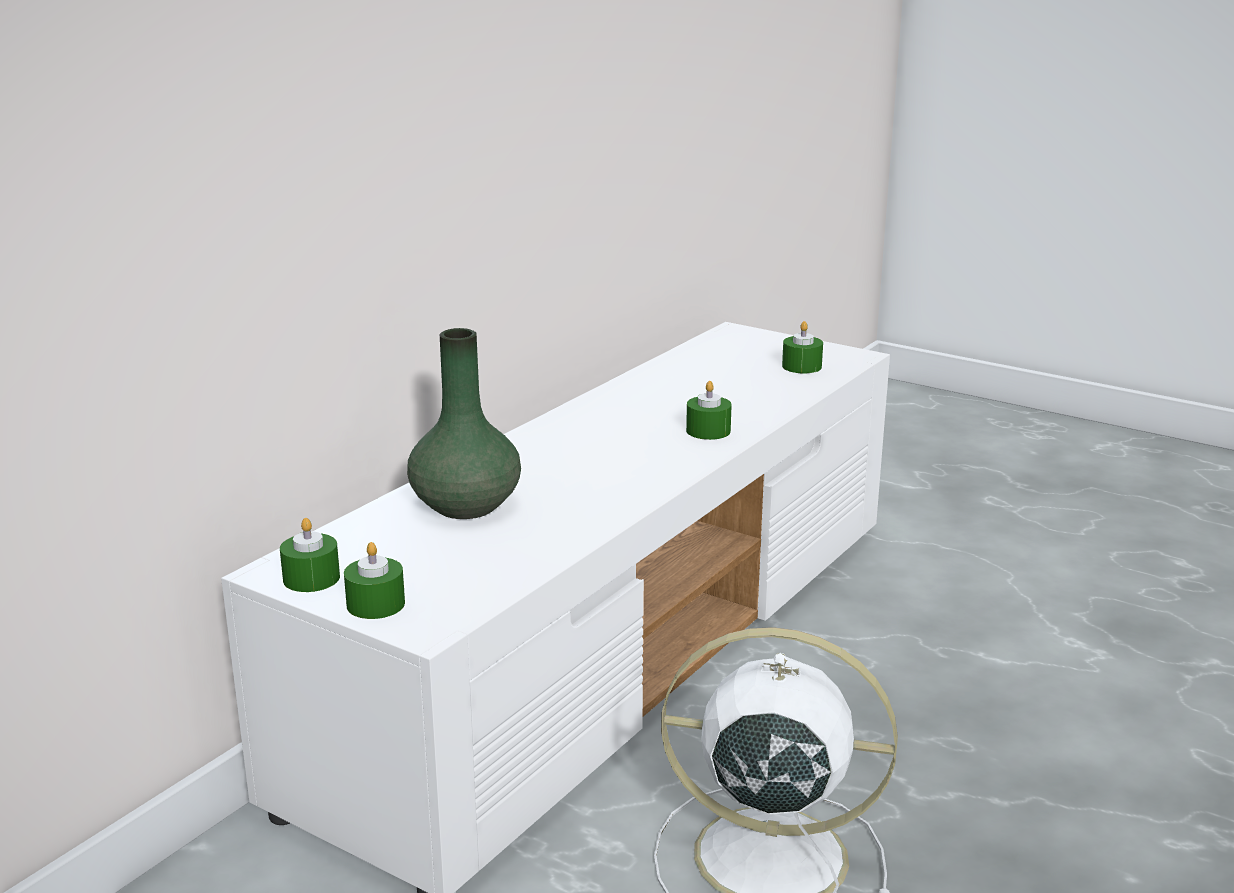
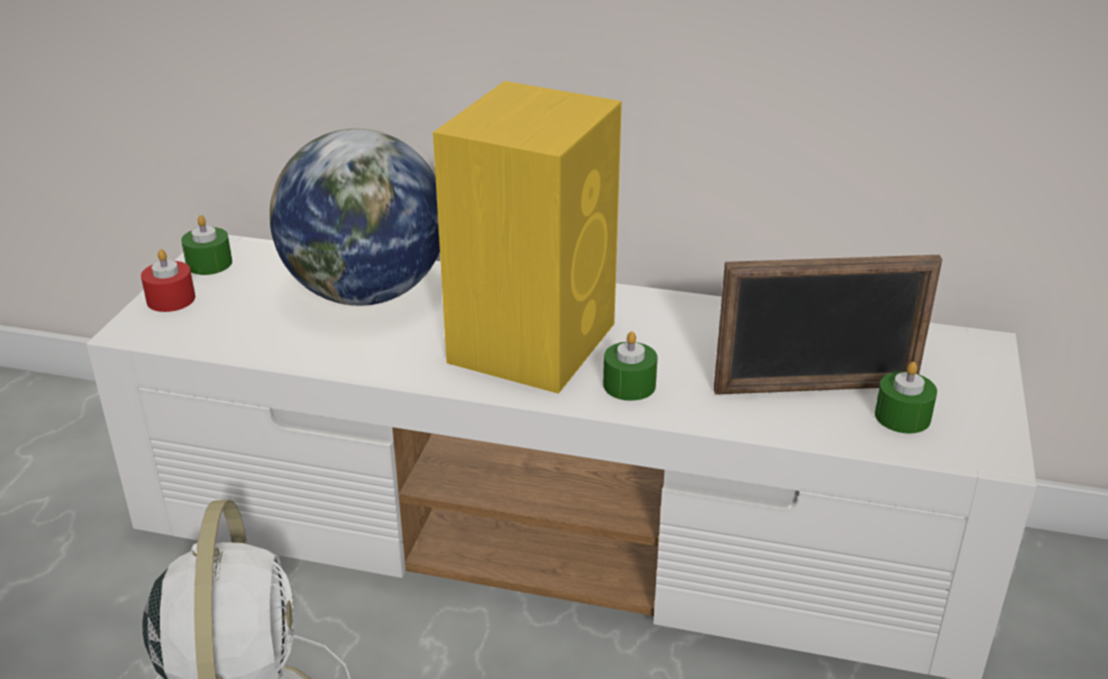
camera: 70 degrees right, 10 degrees up
(375, 604) = (171, 299): green candle -> red candle
(466, 506) = (365, 293): green vase -> globe
(616, 451) = (534, 340): none -> yellow speaker
(753, 380) = (815, 388): none -> picture frame

